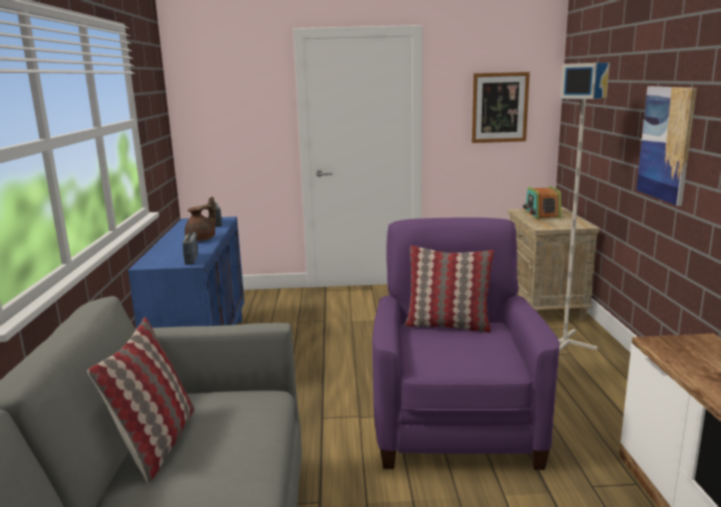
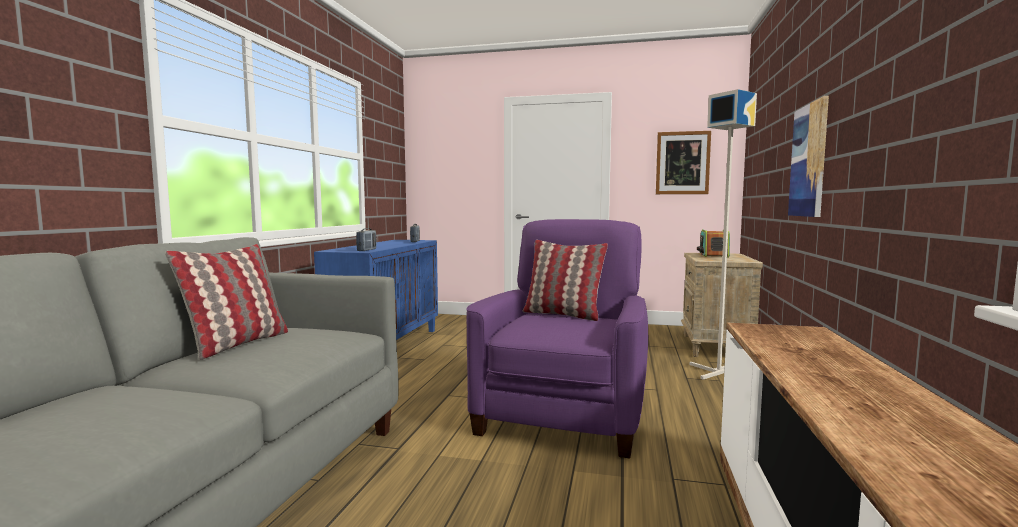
camera: 15 degrees right, 10 degrees down
(202, 239) = (392, 245): brown teapot -> none

